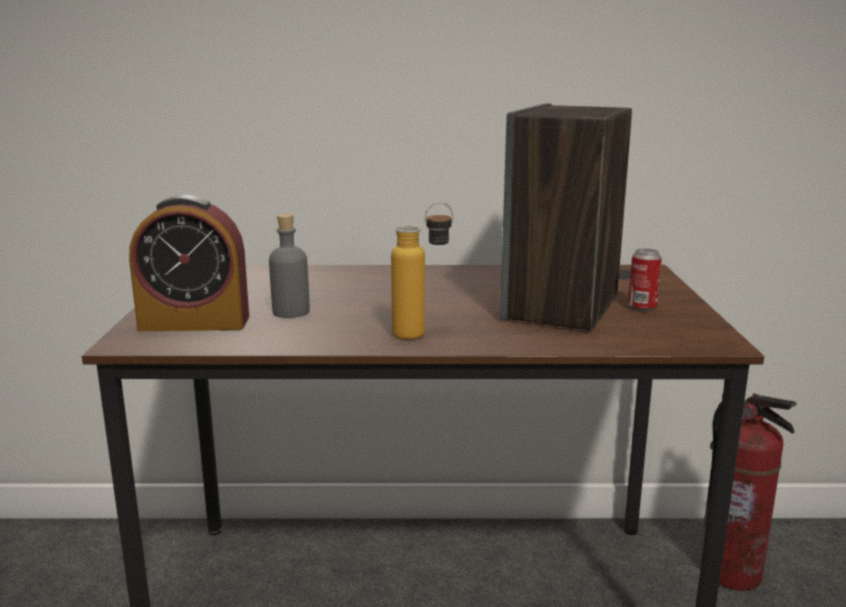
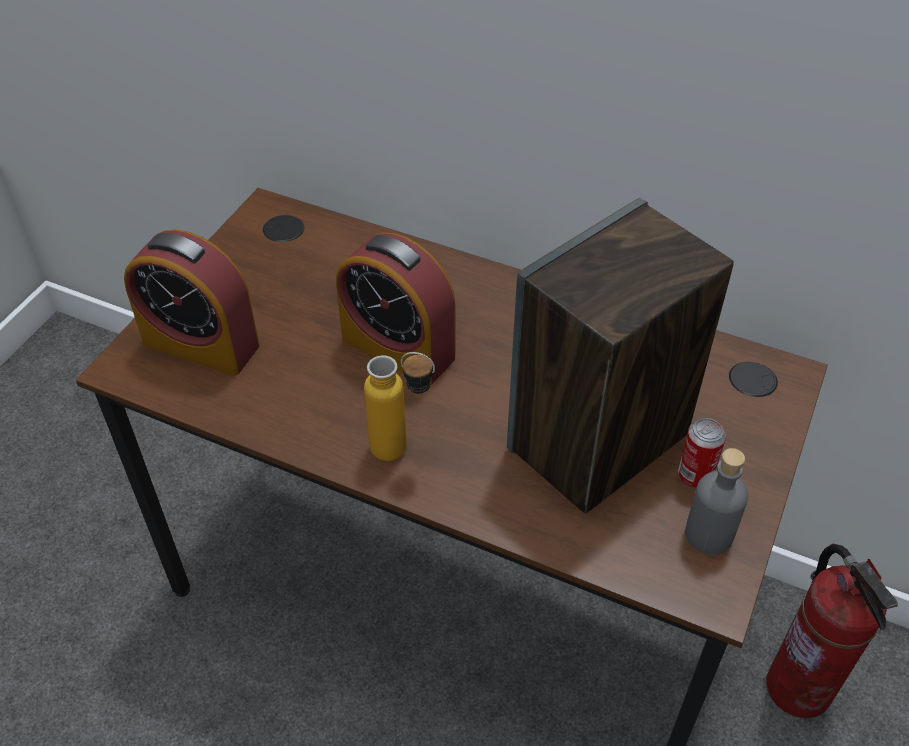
camera: 25 degrees right, 30 degrees up
(291, 312) = (304, 350): grey bottle -> grey bottle (708, 534)
(368, 300) = (398, 348): none -> alarm clock

